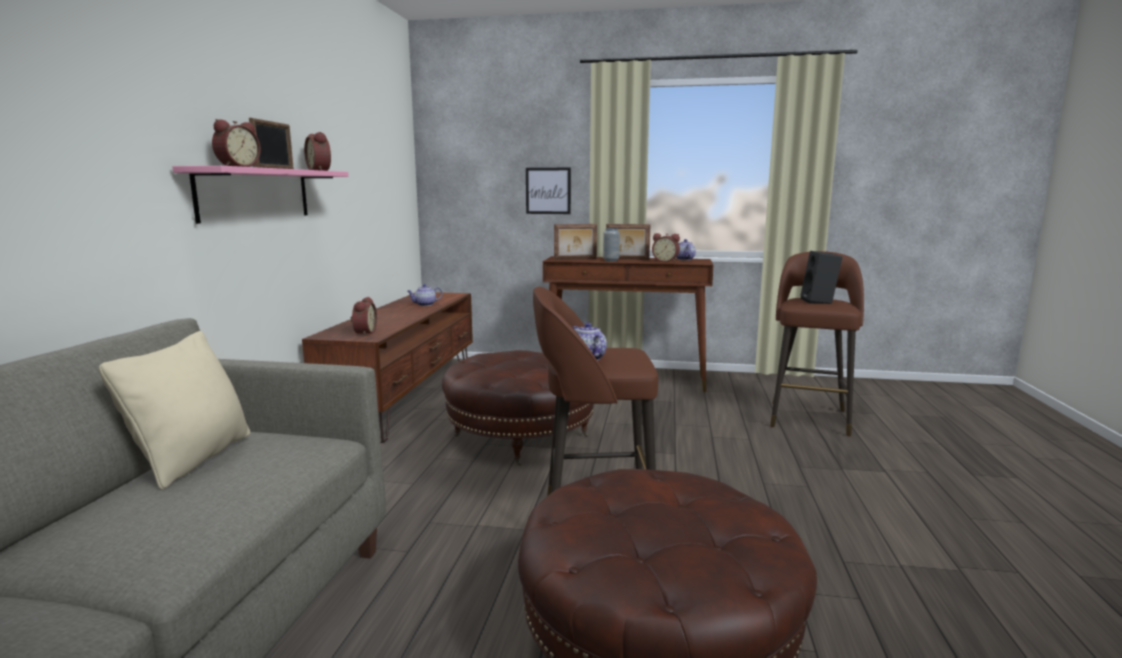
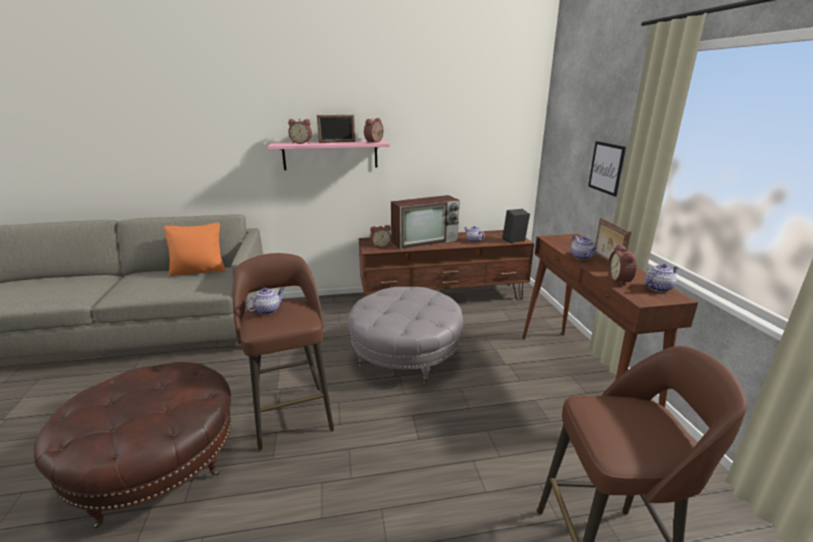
camera: 70 degrees right, 10 degrees up
(193, 459) = (199, 271): beige pillow -> orange pillow
(388, 317) = (425, 241): none -> television
(521, 437) = (405, 355): brown ottoman -> grey ottoman
(575, 259) = (568, 244): picture frame -> none
(611, 260) = (582, 257): grey vase -> teapot
(819, 301) = (631, 425): black speaker -> black speaker (514, 241)

